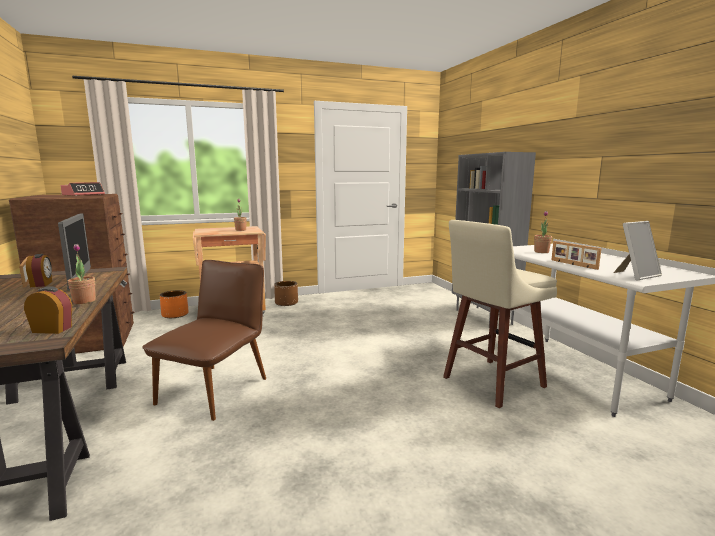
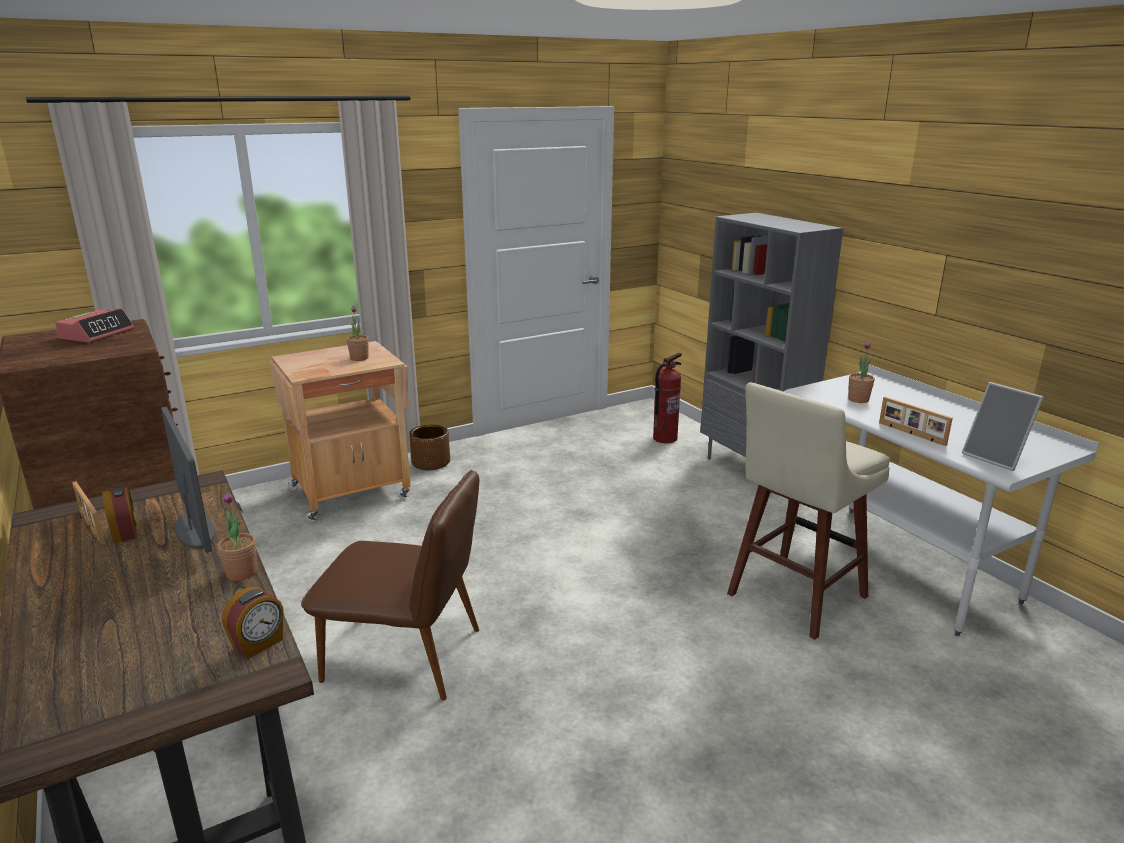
camera: 10 degrees left, 10 degrees up
(52, 329) = (258, 644): alarm clock -> alarm clock turned 135 degrees clockwise
(175, 314) = (251, 505): orange planter -> none
(213, 390) = (403, 654): brown chair -> brown chair turned 90 degrees clockwise
(432, 300) = (665, 438): none -> fire extinguisher
(635, 275) = (996, 458): picture frame -> picture frame turned 90 degrees clockwise

